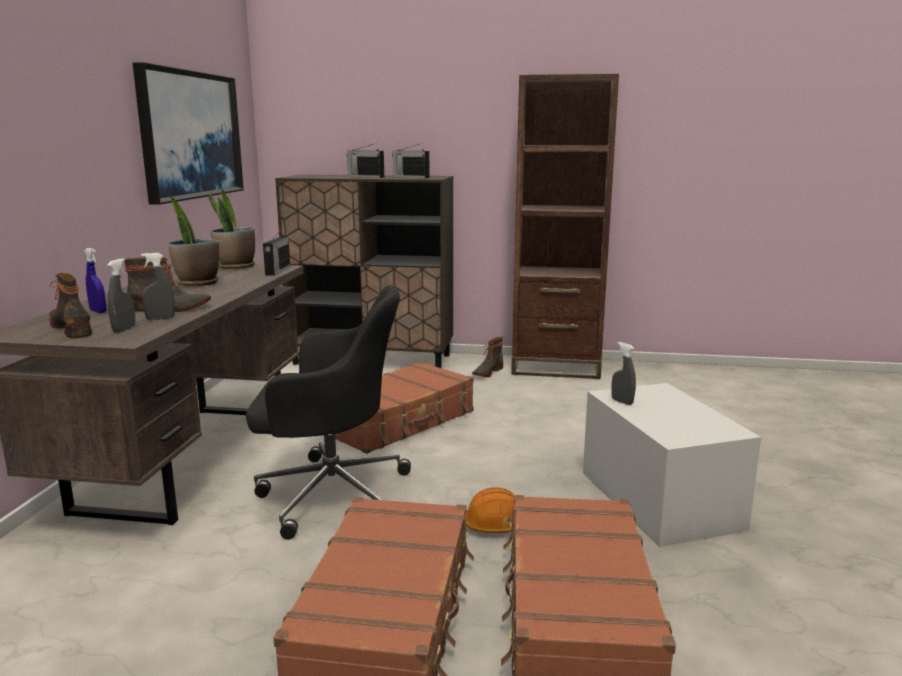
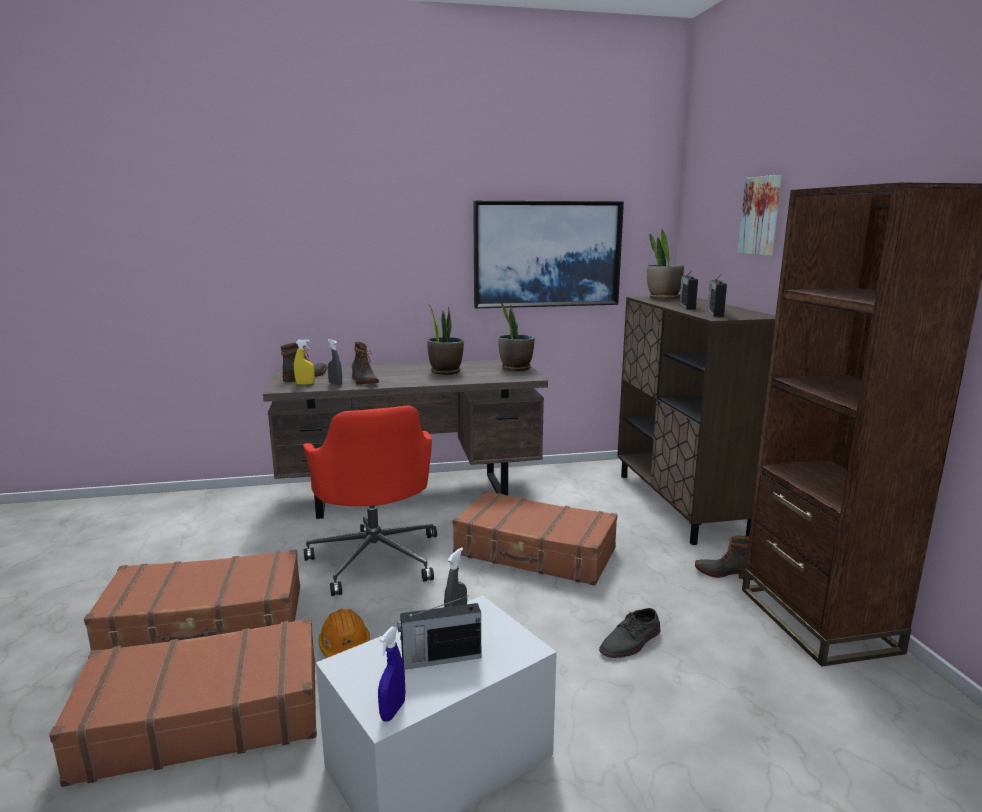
camera: 70 degrees right, 0 degrees up
(98, 311) = (348, 372): blue spray bottle -> blue spray bottle (393, 711)
(124, 329) = (305, 384): grey spray bottle -> yellow spray bottle
(277, 271) = (512, 378): radio -> radio (440, 658)
(307, 176) = (663, 298): none -> potted plant
(330, 494) = (376, 558): black office chair -> red office chair
(398, 97) = (761, 216): none -> picture
(552, 416) = (631, 642): none -> grey shoe

